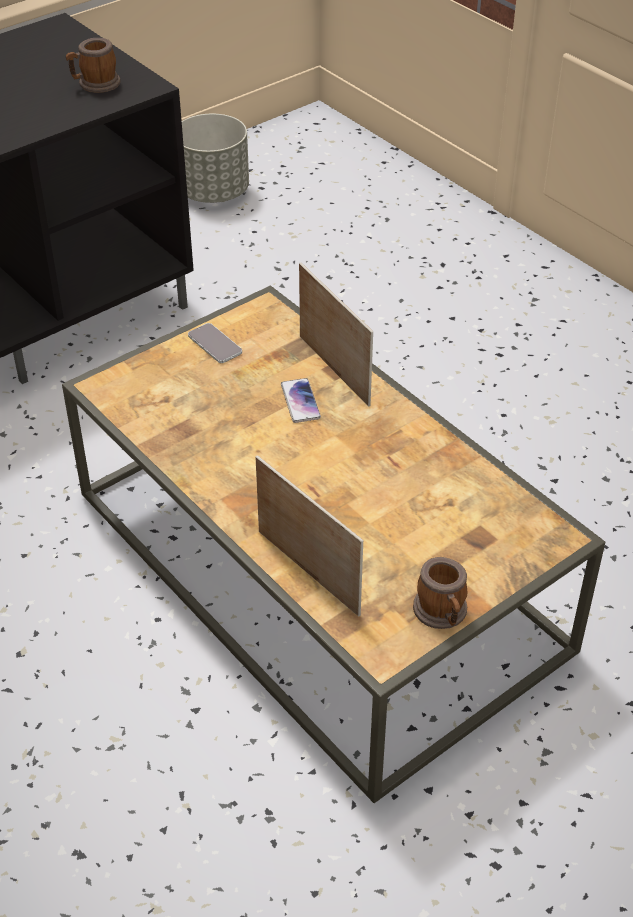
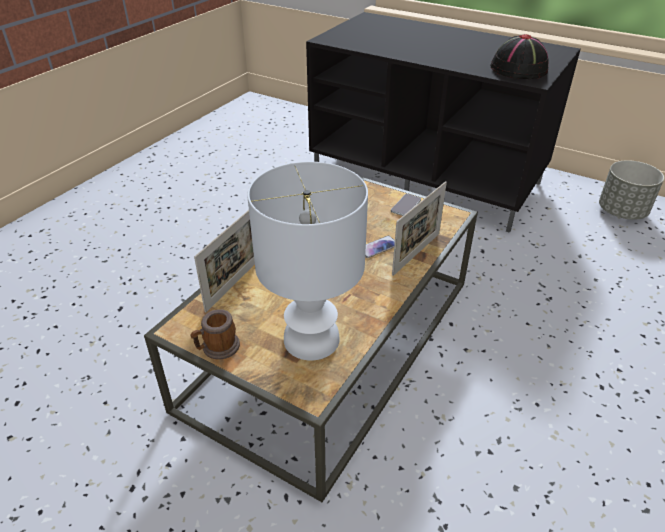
camera: 70 degrees right, 5 degrees down
(95, 84) = (519, 70): mug -> black hat
(460, 513) = (312, 338): none -> white table lamp

